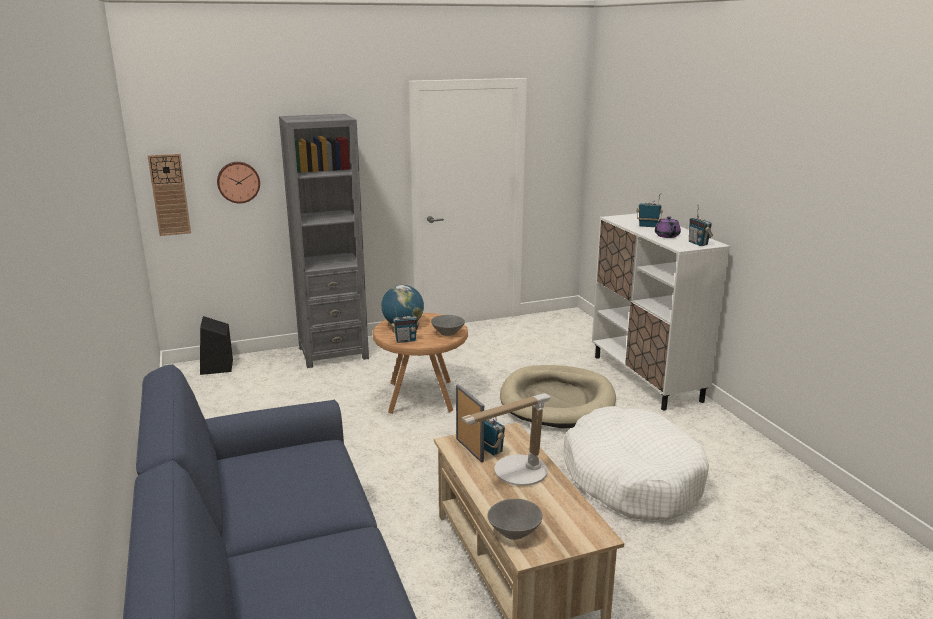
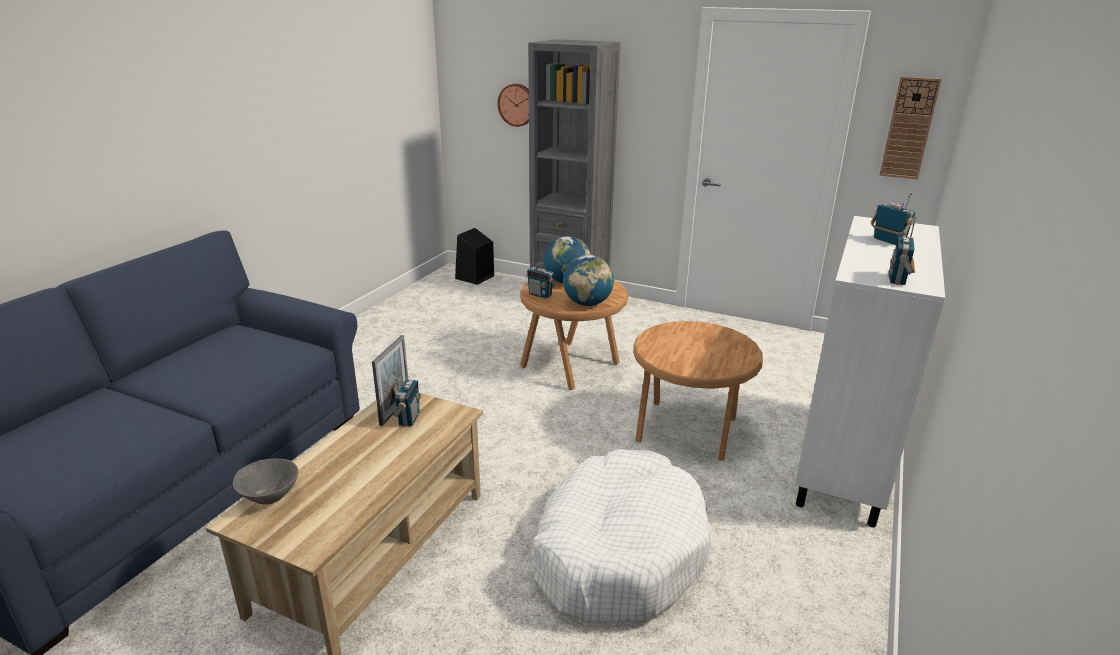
camera: 45 degrees right, 5 degrees up
(169, 195) = (462, 108): wall clock -> wall clock (909, 128)
(448, 333) = (587, 303): grey bowl -> globe
(514, 474) = (377, 451): table lamp -> none
(557, 401) = (688, 431): beige dog bed -> brown side table
(667, 236) = (878, 258): purple teapot -> none

